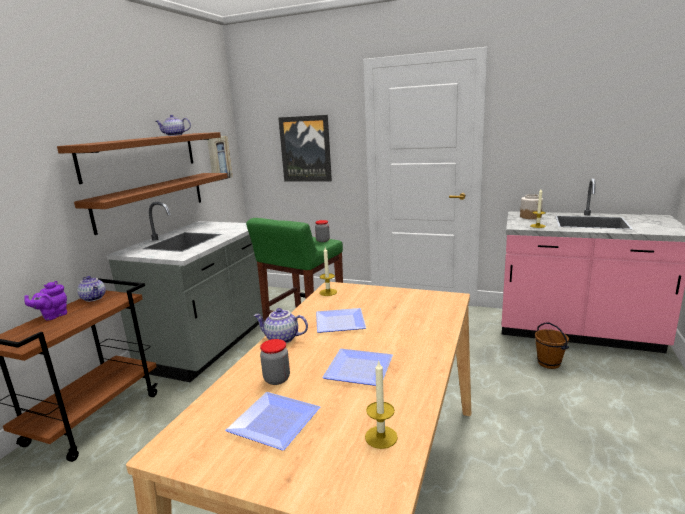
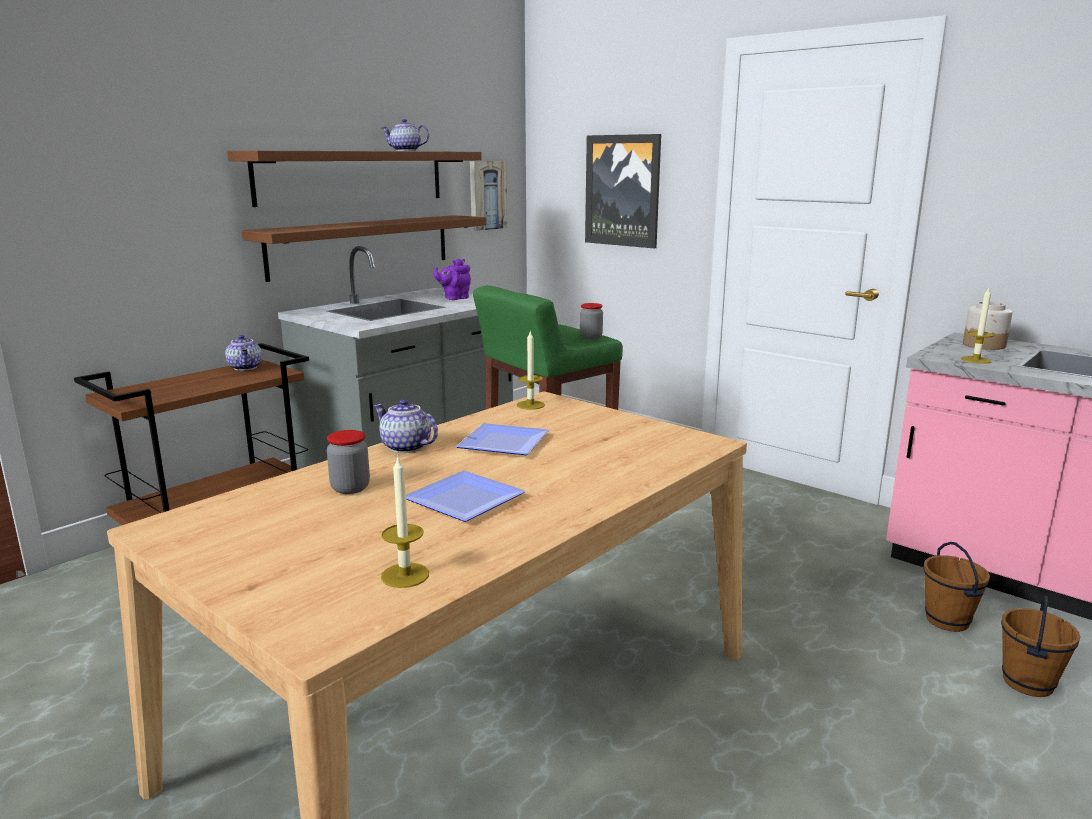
camera: 20 degrees right, 0 degrees up
(53, 316) = (185, 379): purple teapot -> purple teapot (454, 298)
(274, 420) = (299, 528): plate -> none
(603, 387) = (1028, 683): none -> brown bucket

